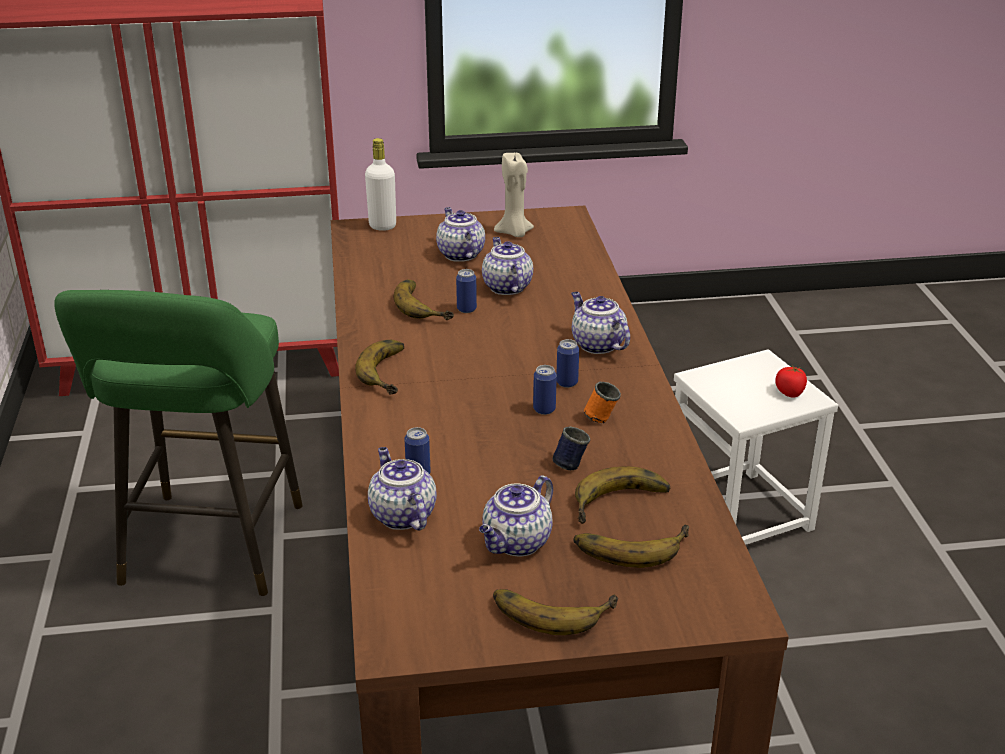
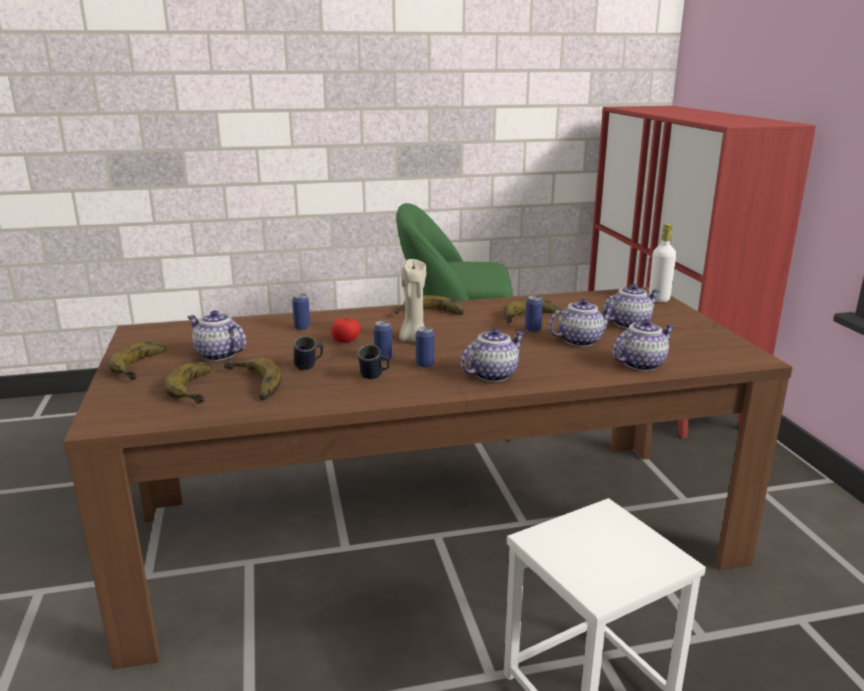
camera: 85 degrees right, 10 degrees down
(401, 515) = (259, 326): teapot -> teapot (641, 364)
(514, 233) = (690, 340): beige candle -> beige candle (413, 339)
(601, 416) = (374, 377): orange mug -> blue mug
(790, 392) = (604, 576): tomato -> tomato (346, 341)

